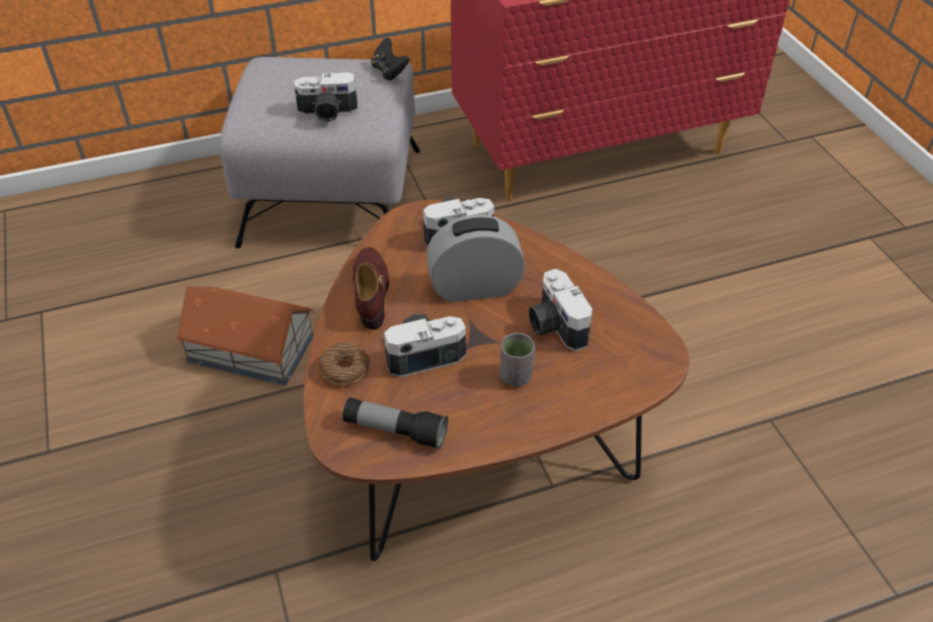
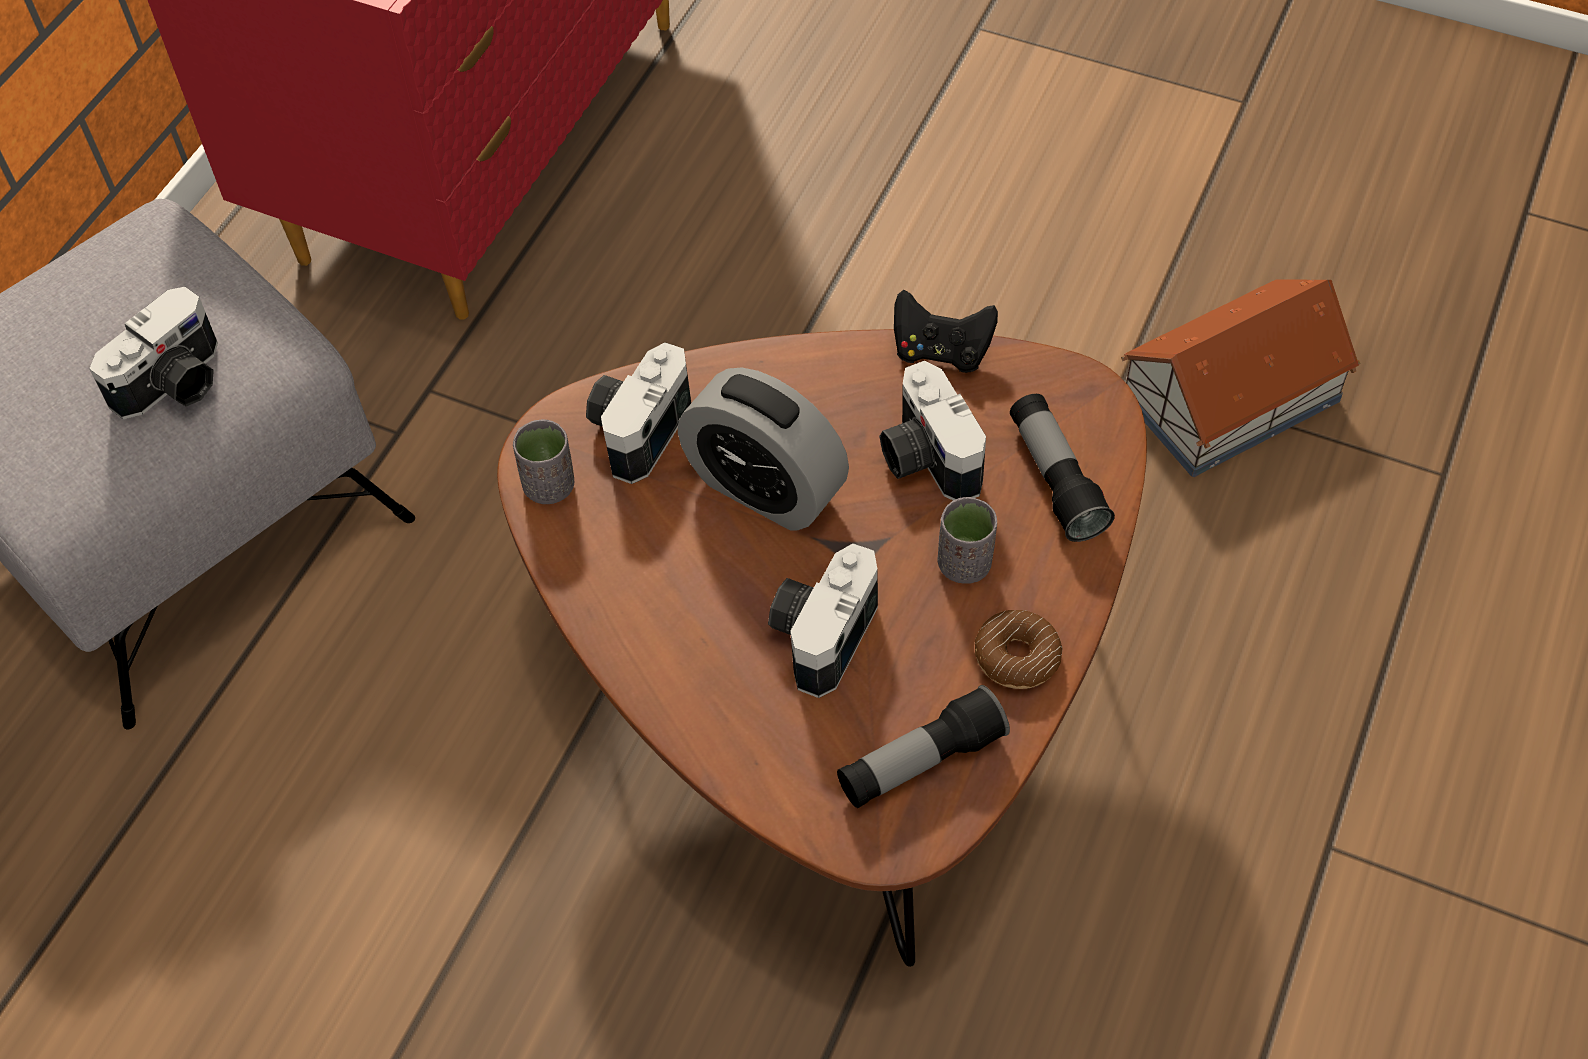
camera: 45 degrees left, 10 degrees up
(252, 349) = (375, 854): toy house -> toy house (1233, 398)
(344, 369) = (753, 744): donut -> donut (1016, 657)
(371, 291) = (640, 608): brown shoe -> none
(389, 72) = (176, 239): black game controller -> black game controller (941, 351)
(398, 228) = (549, 486): none -> grey cup
(475, 287) = (765, 488): alarm clock -> alarm clock turned 90 degrees counterclockwise
(554, 326) = (924, 458): camera -> camera turned 45 degrees clockwise
(601, 377) = (1055, 479): none -> flashlight

